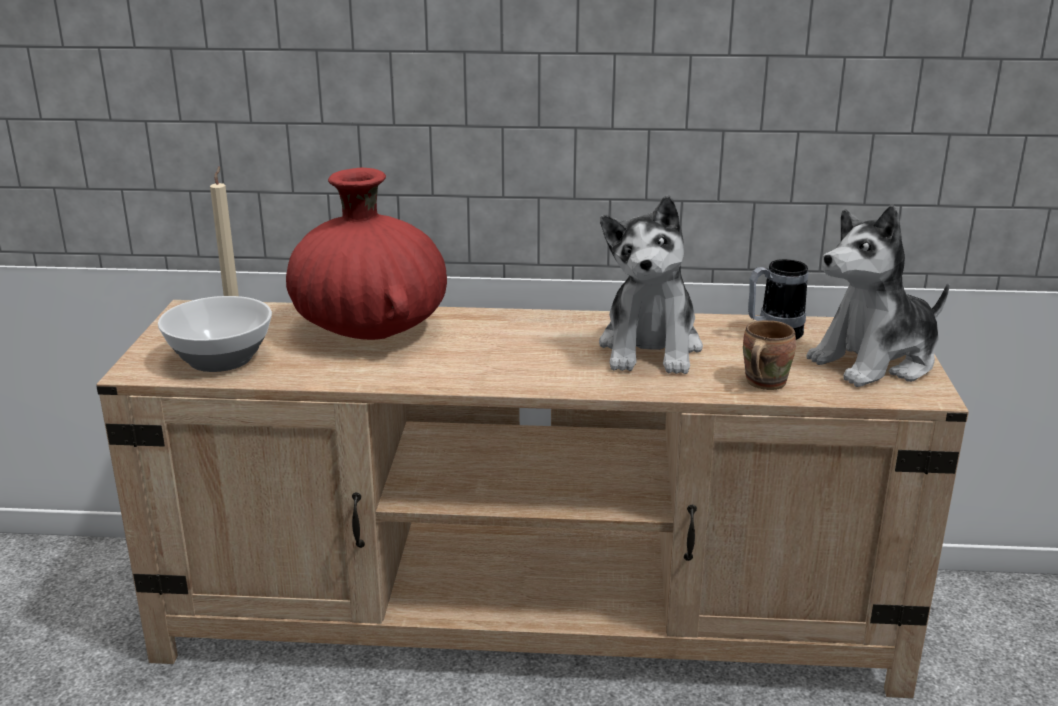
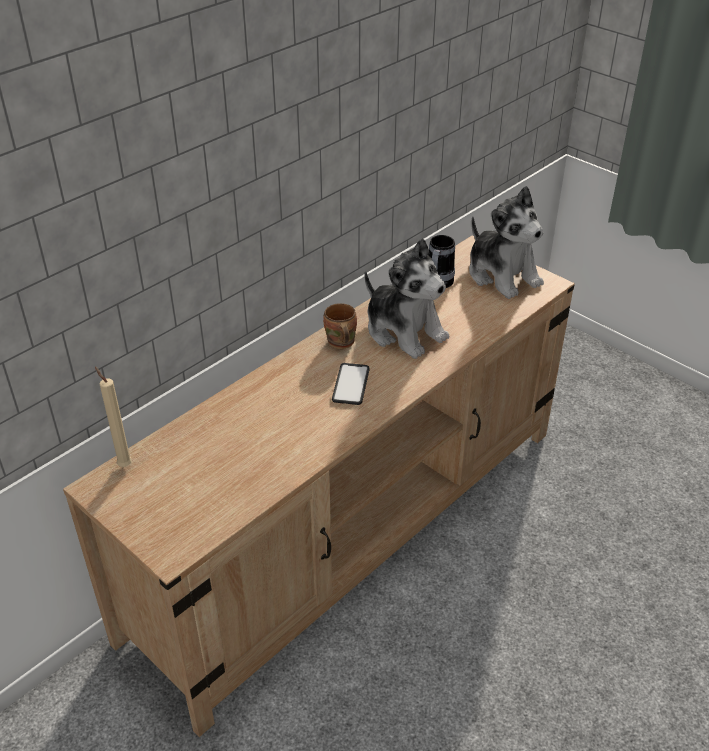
camera: 50 degrees left, 15 degrees up
(218, 359) = (202, 506): bowl -> none
(370, 329) = (244, 419): red vase -> none
(508, 355) = (351, 384): none -> phone
(761, 382) = (484, 321): brown mug -> brown mug (339, 343)
(876, 361) = (502, 275): plush toy -> plush toy turned 45 degrees counterclockwise

